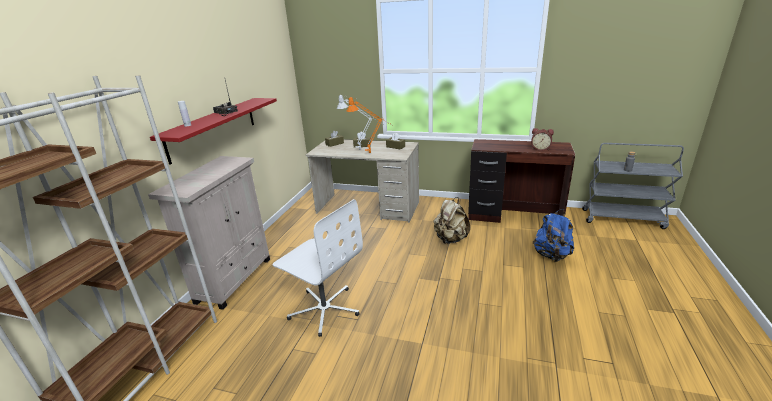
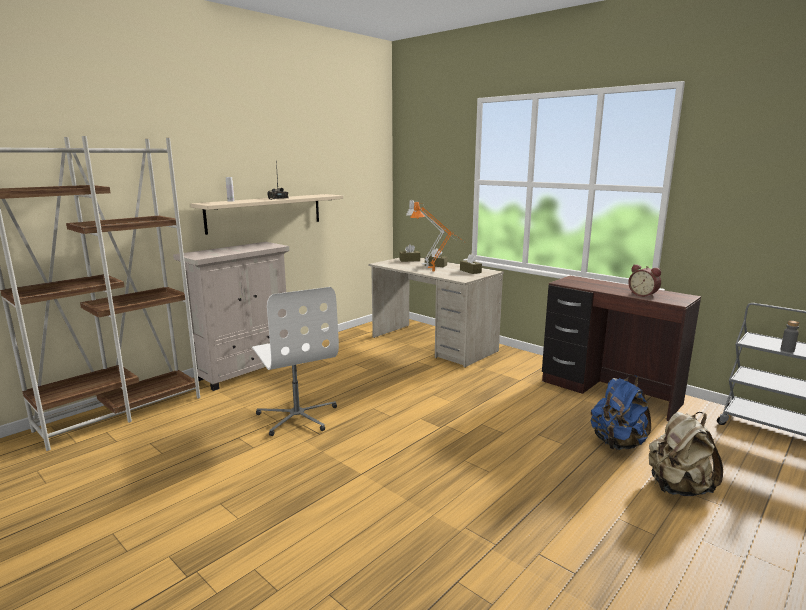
camera: 25 degrees right, 10 degrees down
(213, 128) = (265, 212): red shelf -> beige shelf
(450, 239) = (498, 394): beige backpack -> beige backpack (678, 488)

